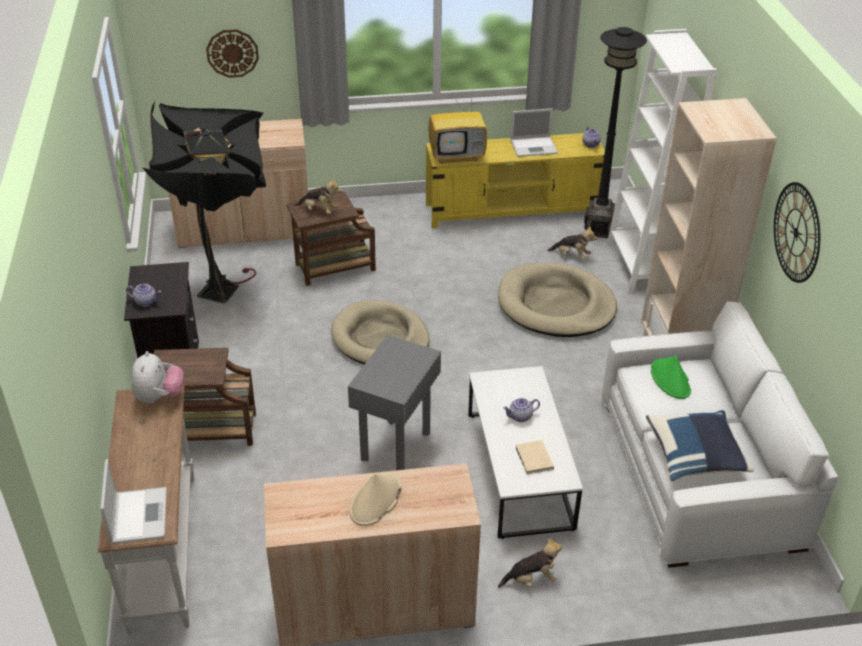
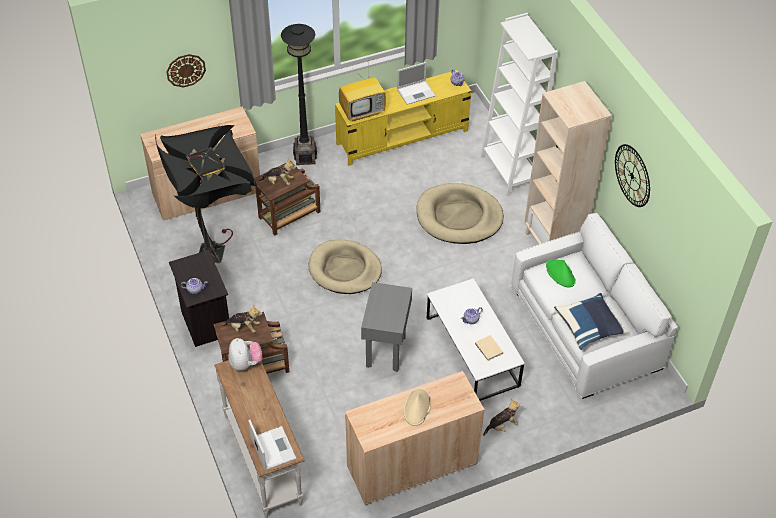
camera: 15 degrees left, 10 degrees up
(571, 256) = (458, 171): plush toy -> plush toy (243, 327)
(598, 230) = (471, 144): black floor lamp -> black floor lamp (305, 158)

